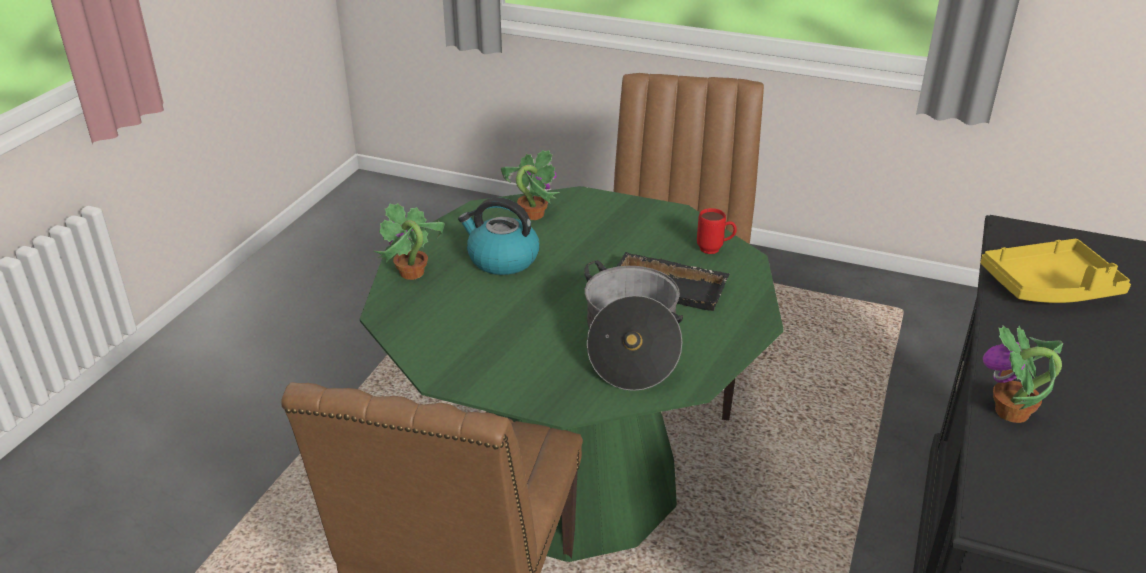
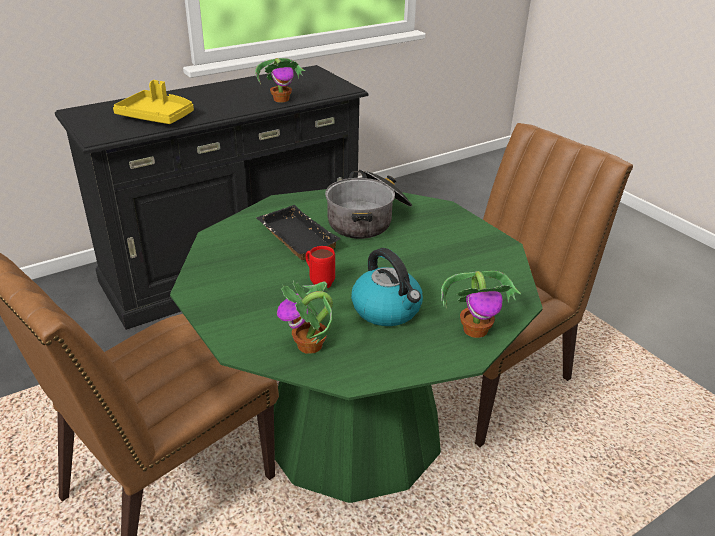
camera: 145 degrees left, 0 degrees up
(715, 250) = (223, 249): red mug -> red mug (318, 282)

